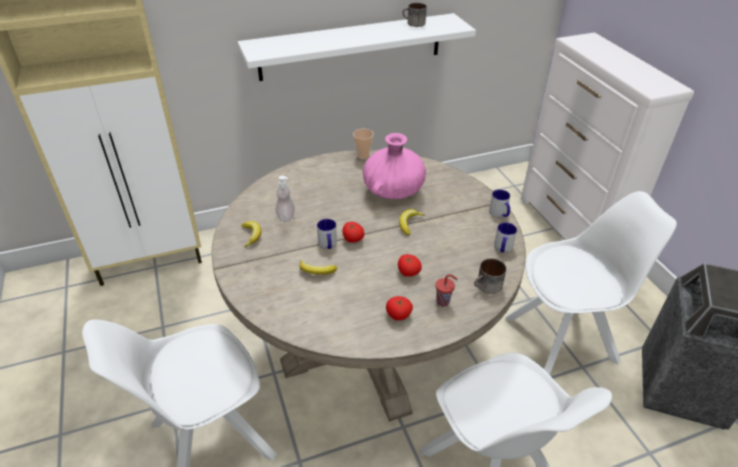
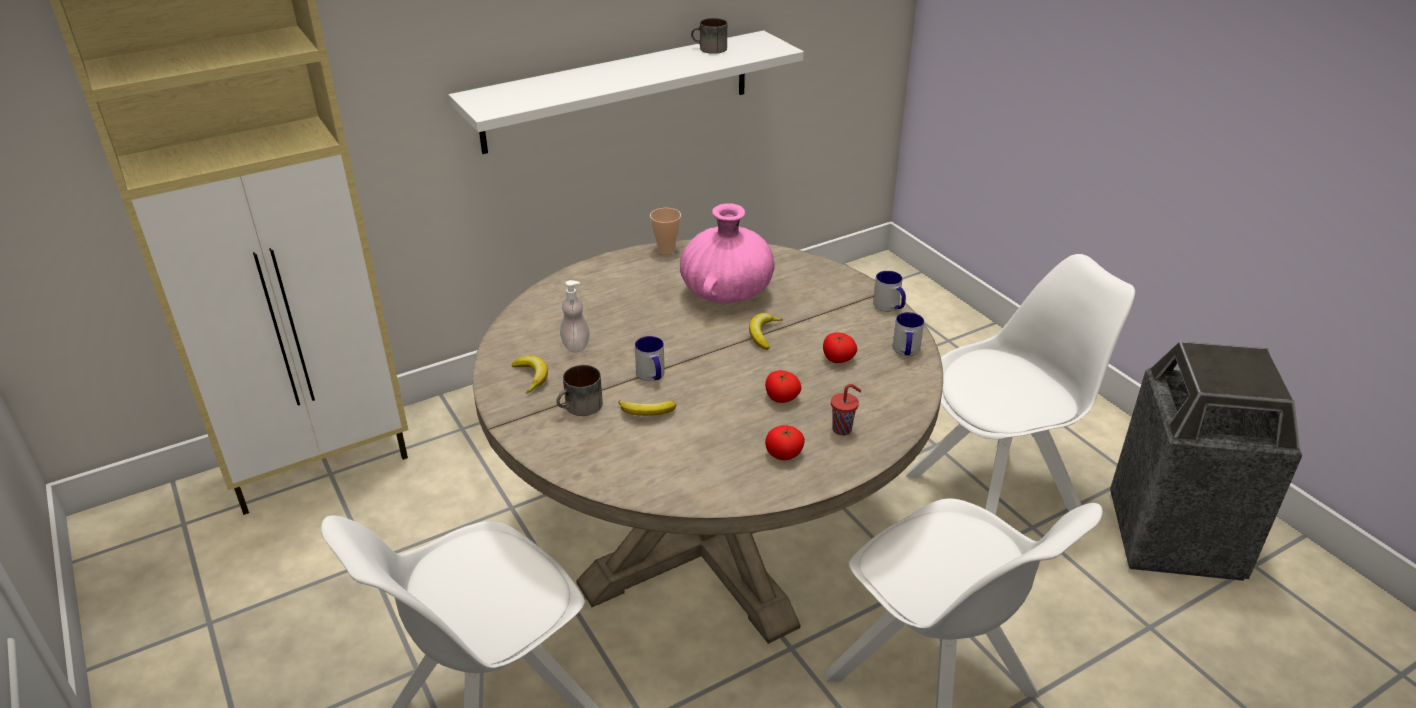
camera: 10 degrees left, 5 degrees down
(352, 239) = (686, 364): tomato -> tomato (837, 359)
(487, 287) = (898, 403): mug -> mug (580, 407)
(568, 229) = (970, 340): white dresser -> none

